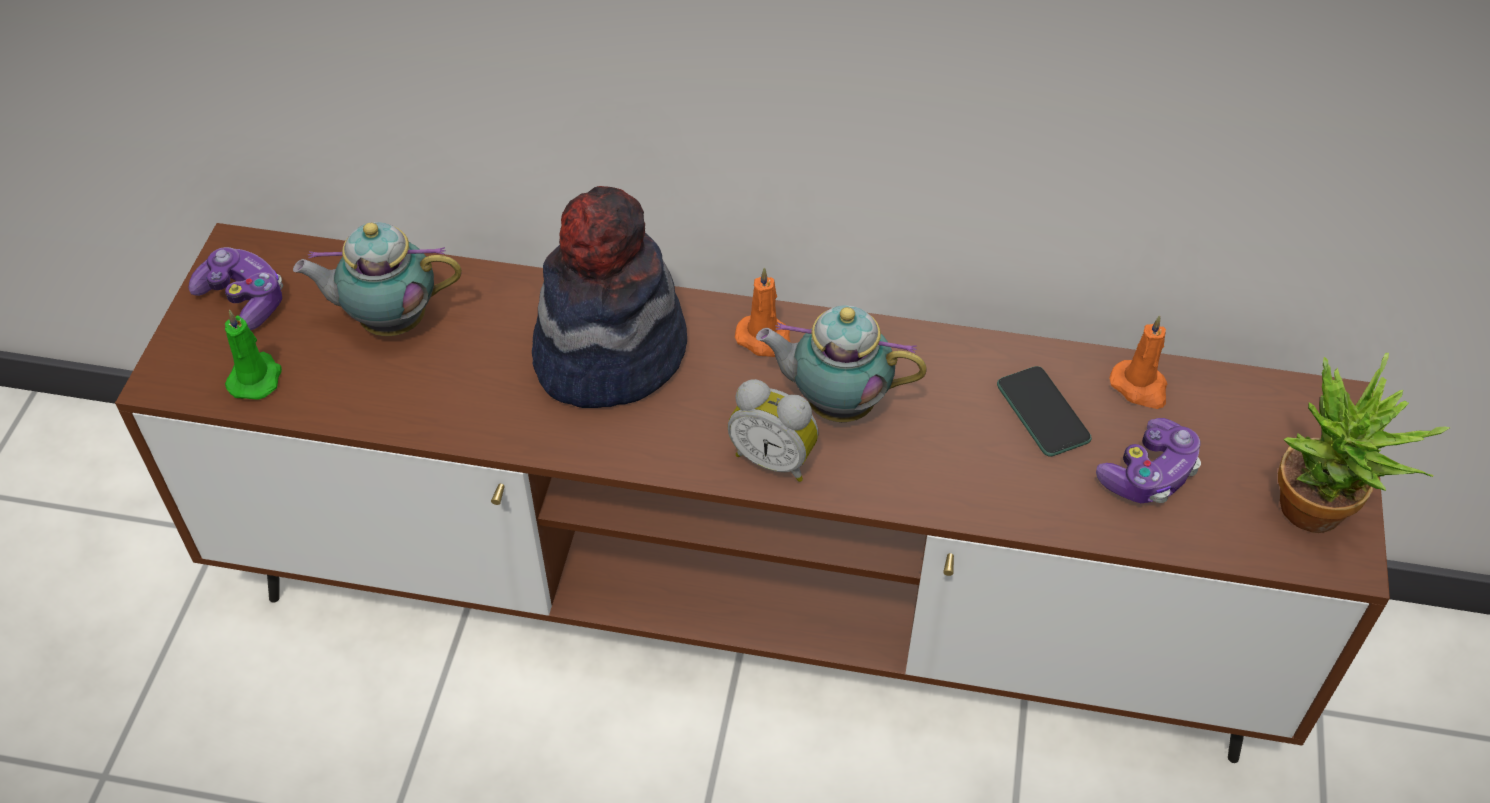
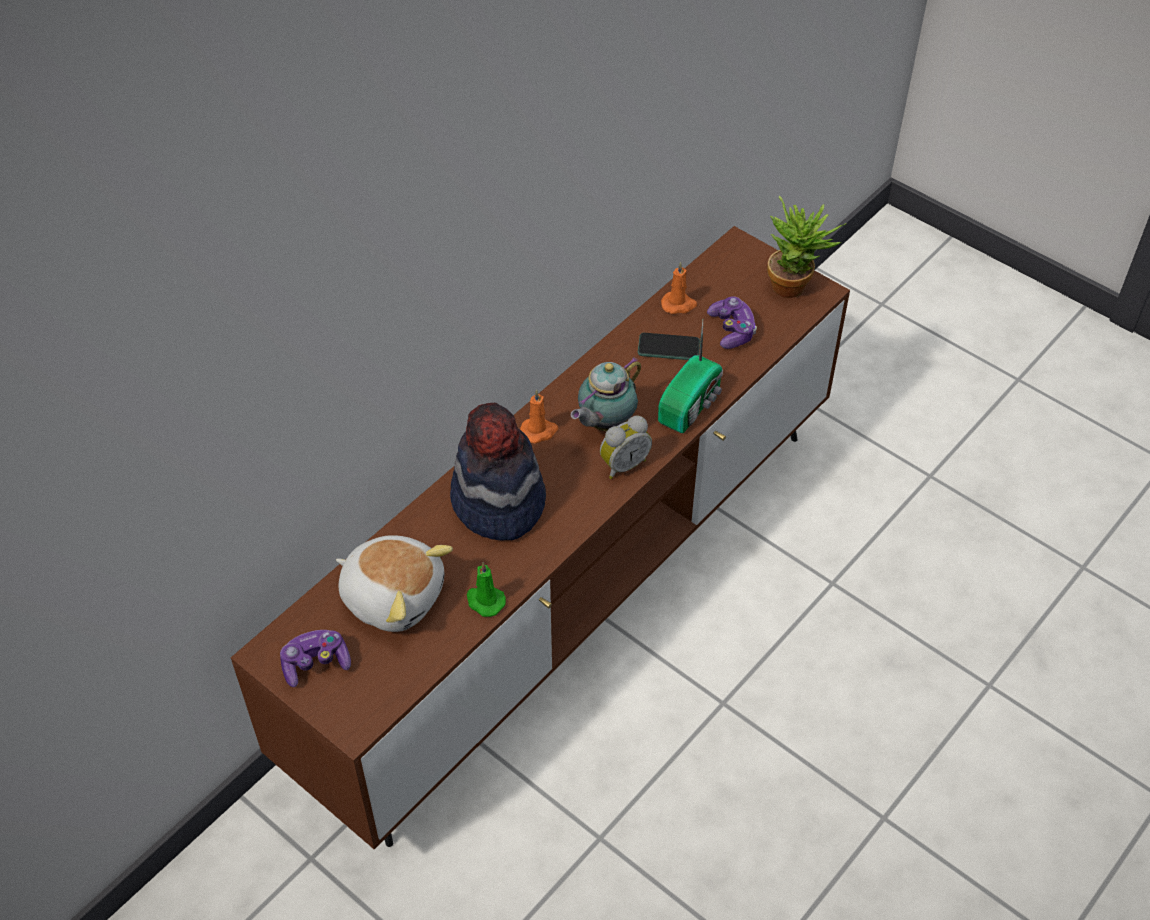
camera: 60 degrees left, 0 degrees up
(256, 377) = (389, 678): green candle -> green candle (484, 601)
(389, 321) = (393, 595): teapot -> plush toy
(954, 490) = (692, 404): none -> radio

